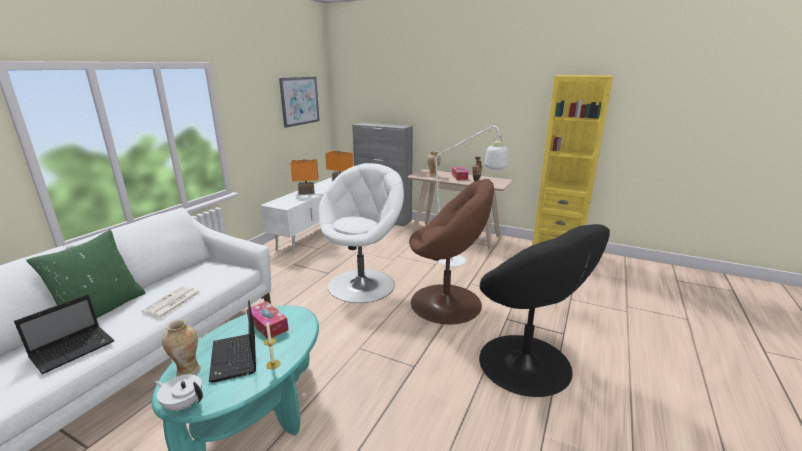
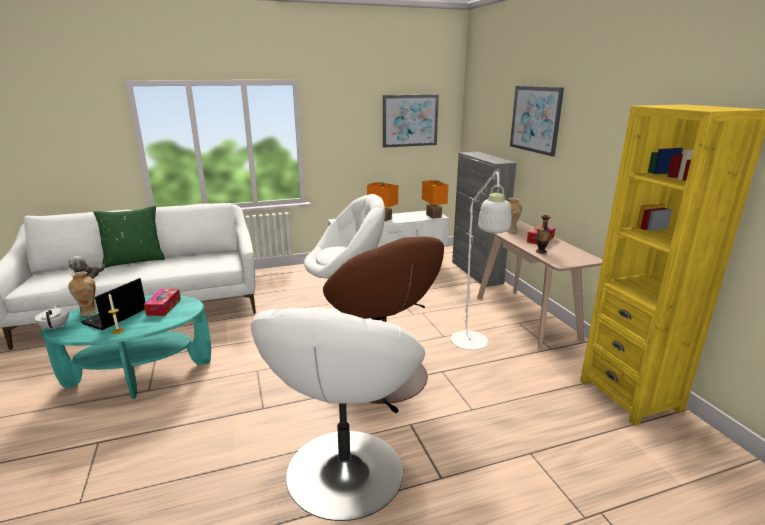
camera: 45 degrees right, 0 degrees up
(74, 349) = (88, 276): laptop -> plush toy
(172, 302) = (161, 270): newspaper -> none
(426, 92) = (535, 119): none -> picture
(525, 364) = (343, 473): black armchair -> white armchair

